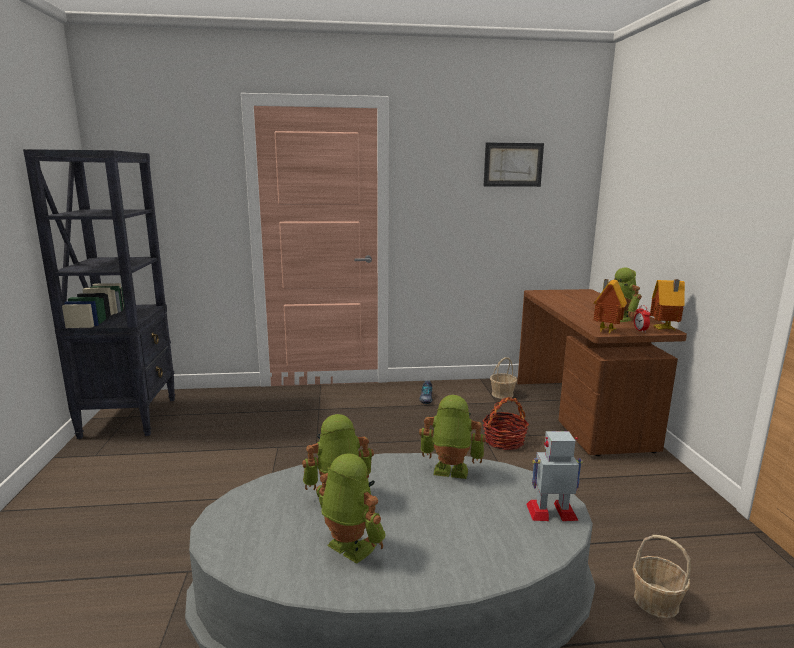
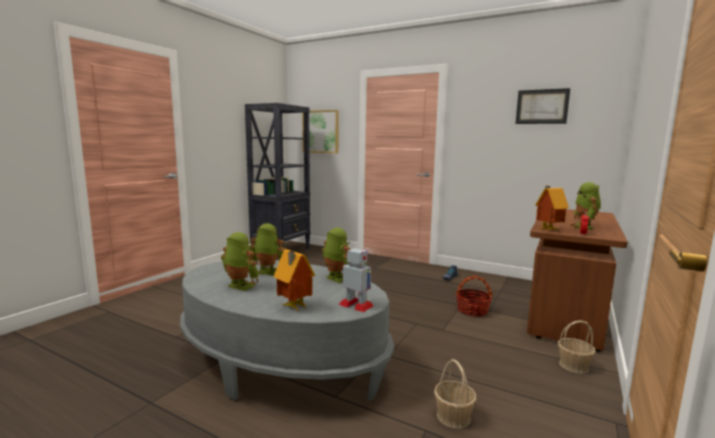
camera: 35 degrees right, 5 degrees down
(168, 195) = (320, 131): none -> picture
(348, 548) = (239, 287): toy robot -> toy robot turned 45 degrees counterclockwise
(502, 394) = (512, 288): basket -> basket (574, 366)
(664, 330) = (609, 236): toy house -> toy house (293, 307)

